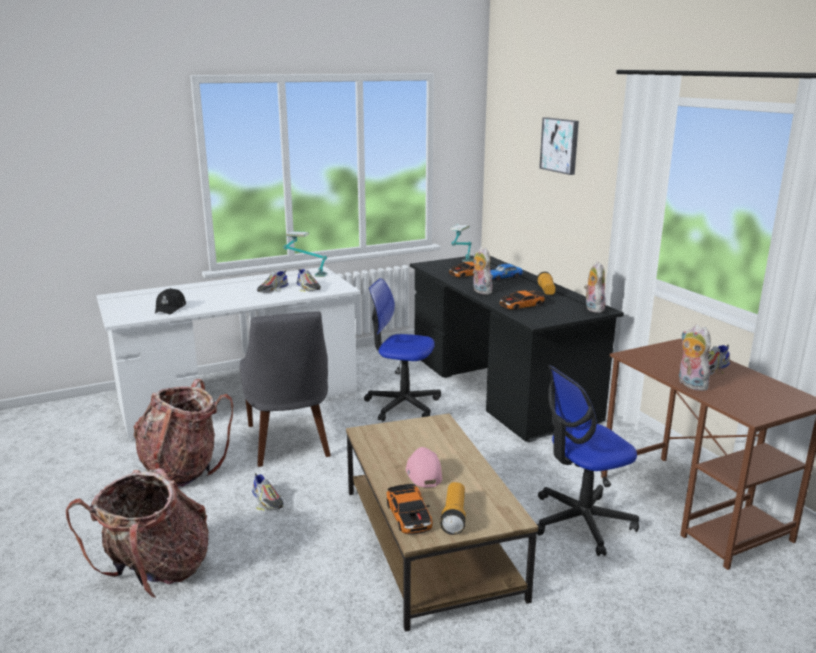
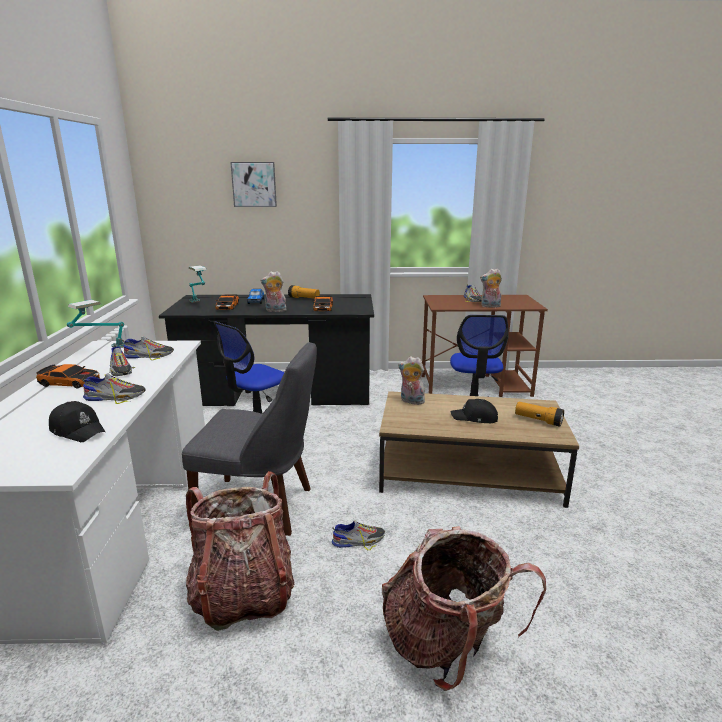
camera: 65 degrees left, 0 degrees up
(224, 301) = (115, 397): none -> shoe
(410, 515) = (532, 434): toy car -> toy car (70, 382)
(423, 473) = (475, 418): pink cap -> black cap
(592, 308) = (355, 297): plush toy -> plush toy (411, 401)

